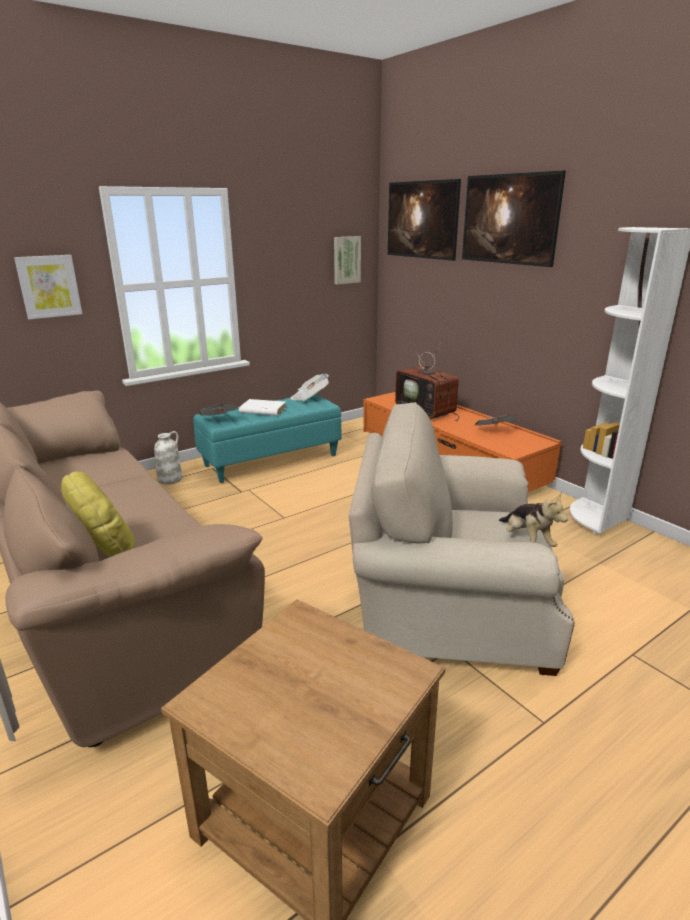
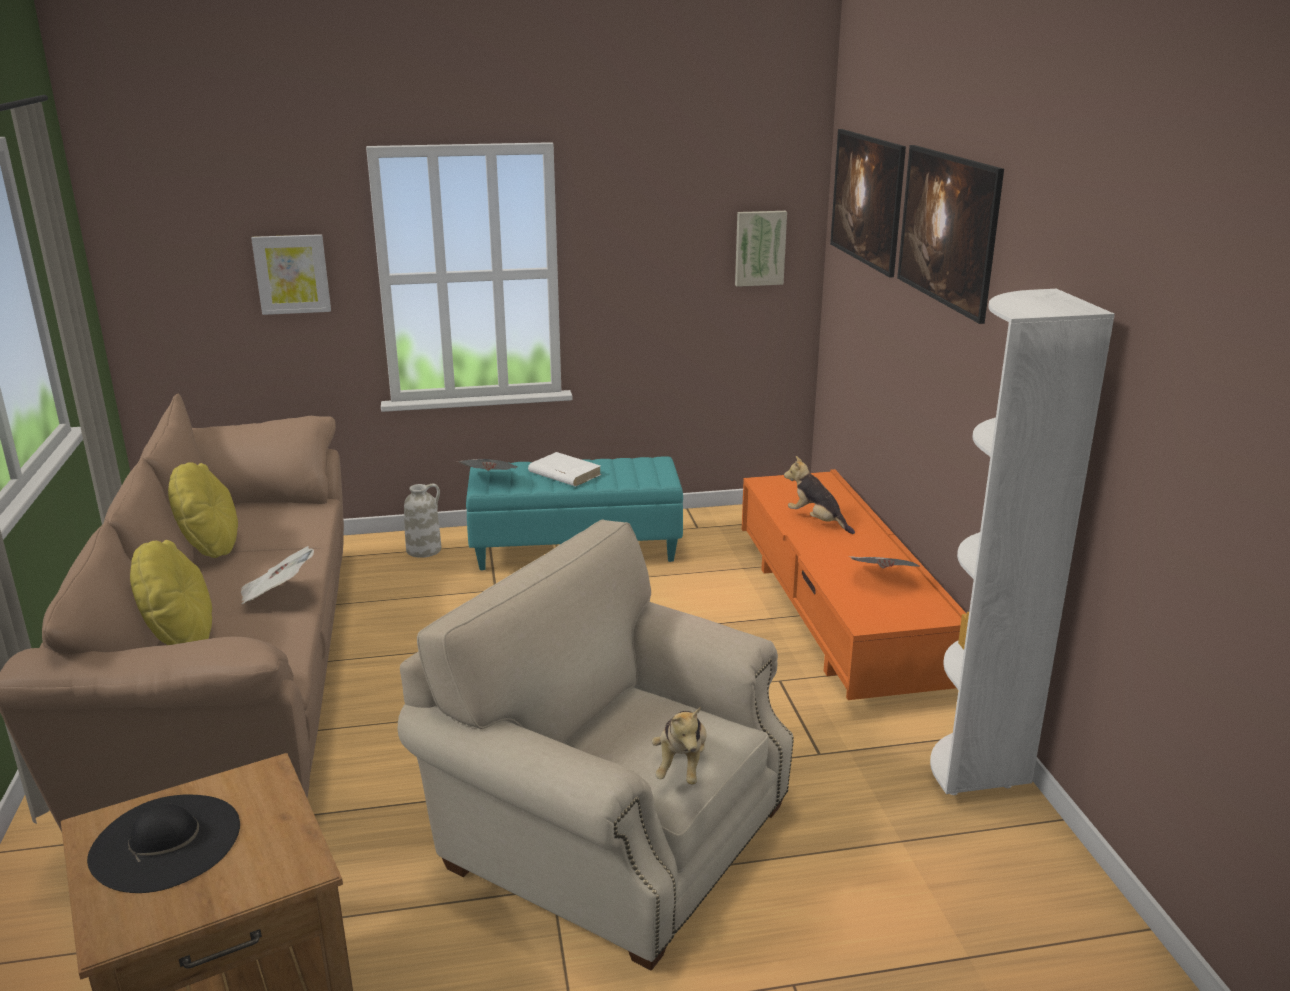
camera: 25 degrees right, 0 degrees up
(60, 492) = (211, 550): none -> yellow pillow
(279, 690) = (165, 842): none -> black hat
(310, 397) = (652, 463): newspaper -> newspaper (277, 593)
(428, 412) = (817, 521): television -> plush toy

